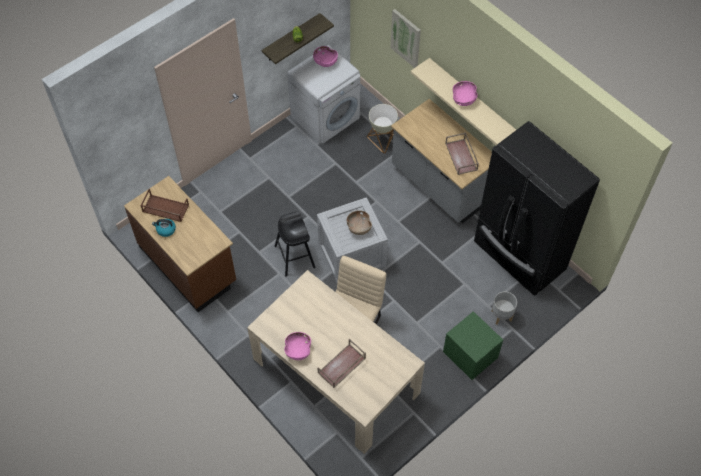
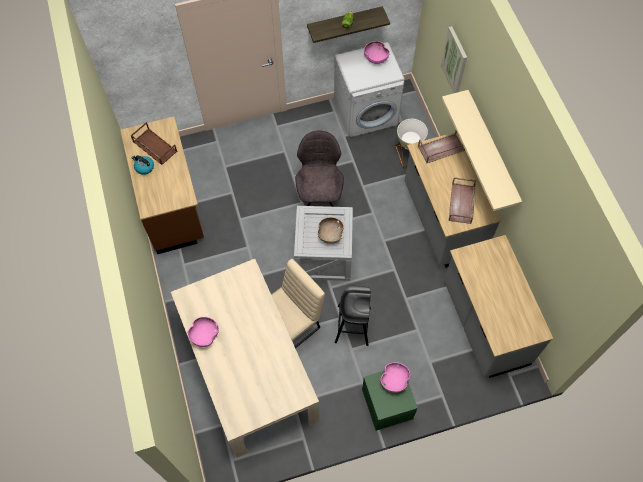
camera: 25 degrees right, 5 degrees up
(294, 256) = (270, 236): black stool -> black stool (352, 325)
(323, 207) = (320, 199): none -> grey chair
(341, 366) = (237, 369): brown tray -> brown tray (441, 149)
(464, 99) = (482, 146): pink bowl -> pink bowl (394, 380)
(501, 316) = (438, 378): grey planter -> none
(517, 257) = (484, 324): black fridge -> grey counter

